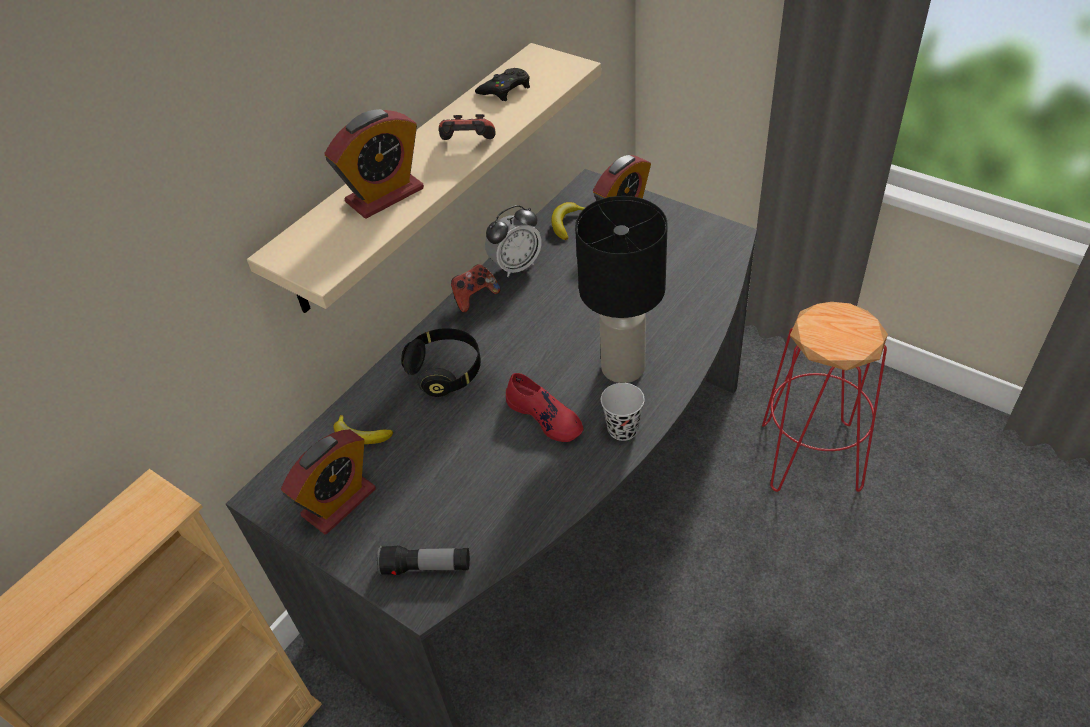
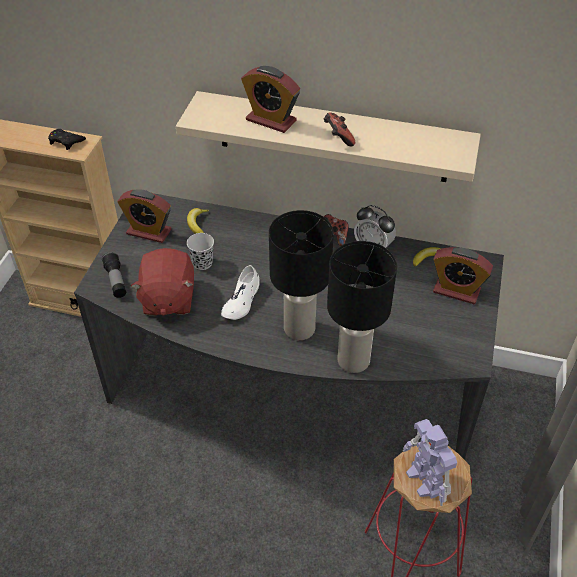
camera: 65 degrees right, 0 degrees up
(445, 371) = (261, 243): black headphones -> none
(500, 503) = (167, 299): none -> red plush toy
(505, 89) = (411, 137): black game controller -> black game controller (66, 141)
(545, 416) = (241, 301): red shoe -> white shoe
(622, 429) = (244, 342): black cup -> black cup (202, 263)
(695, 329) = (354, 360): none -> black table lamp
(848, 338) = (425, 481): none -> toy robot

